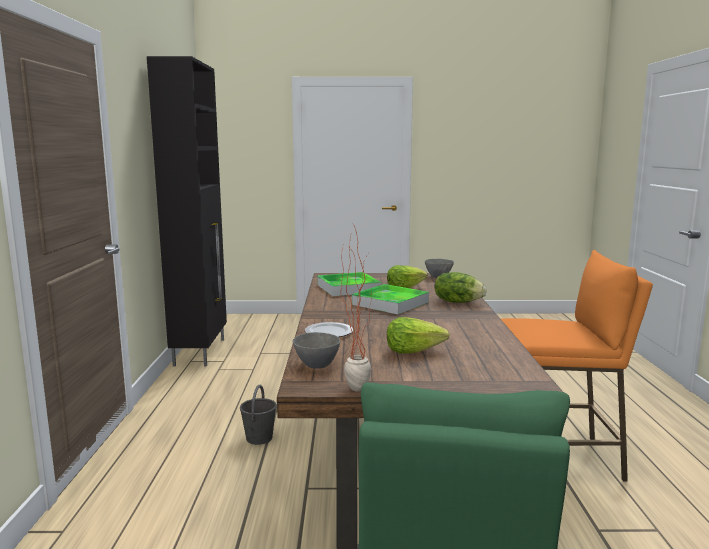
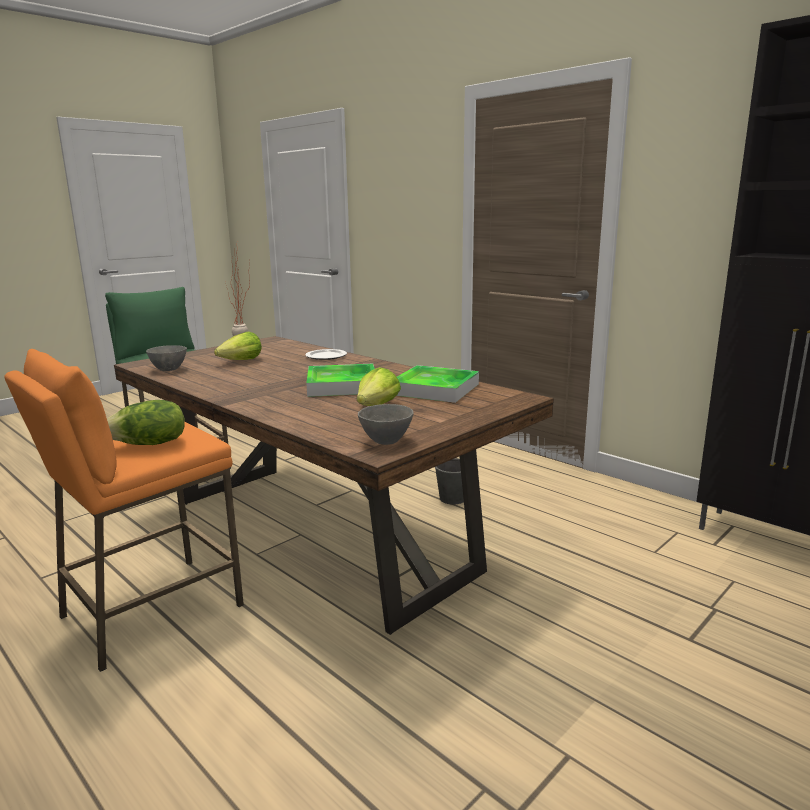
camera: 135 degrees right, 5 degrees up
(316, 365) = (286, 345): grey bowl -> grey bowl (169, 369)
(457, 302) = (276, 405): lettuce -> lettuce (150, 444)

